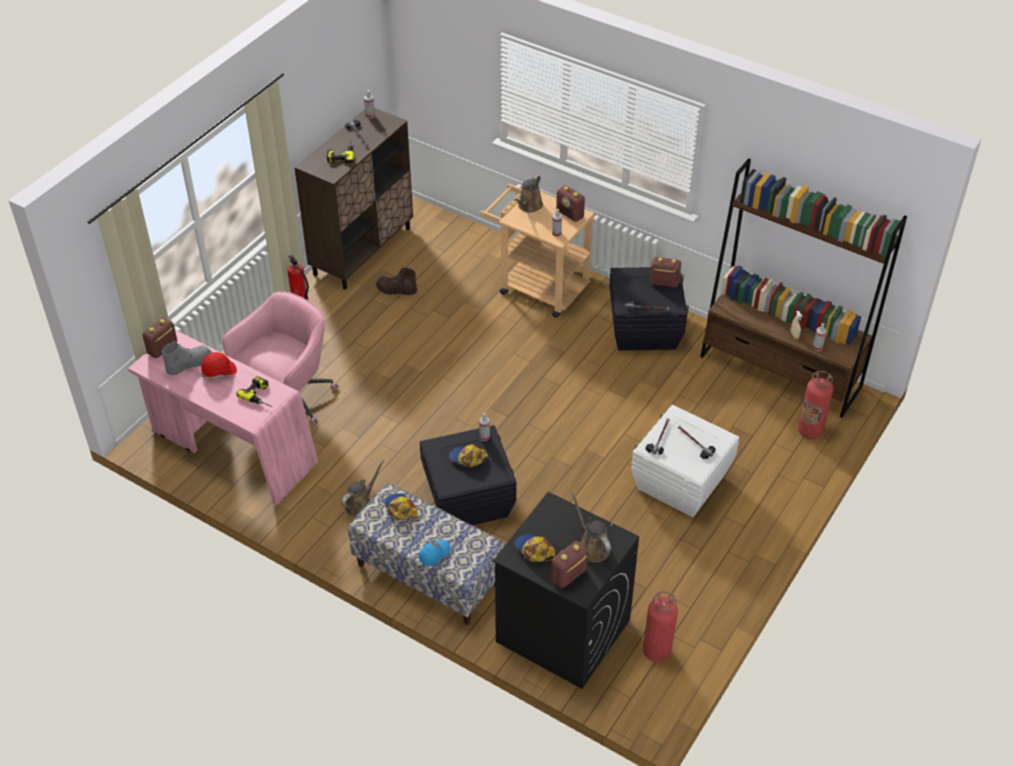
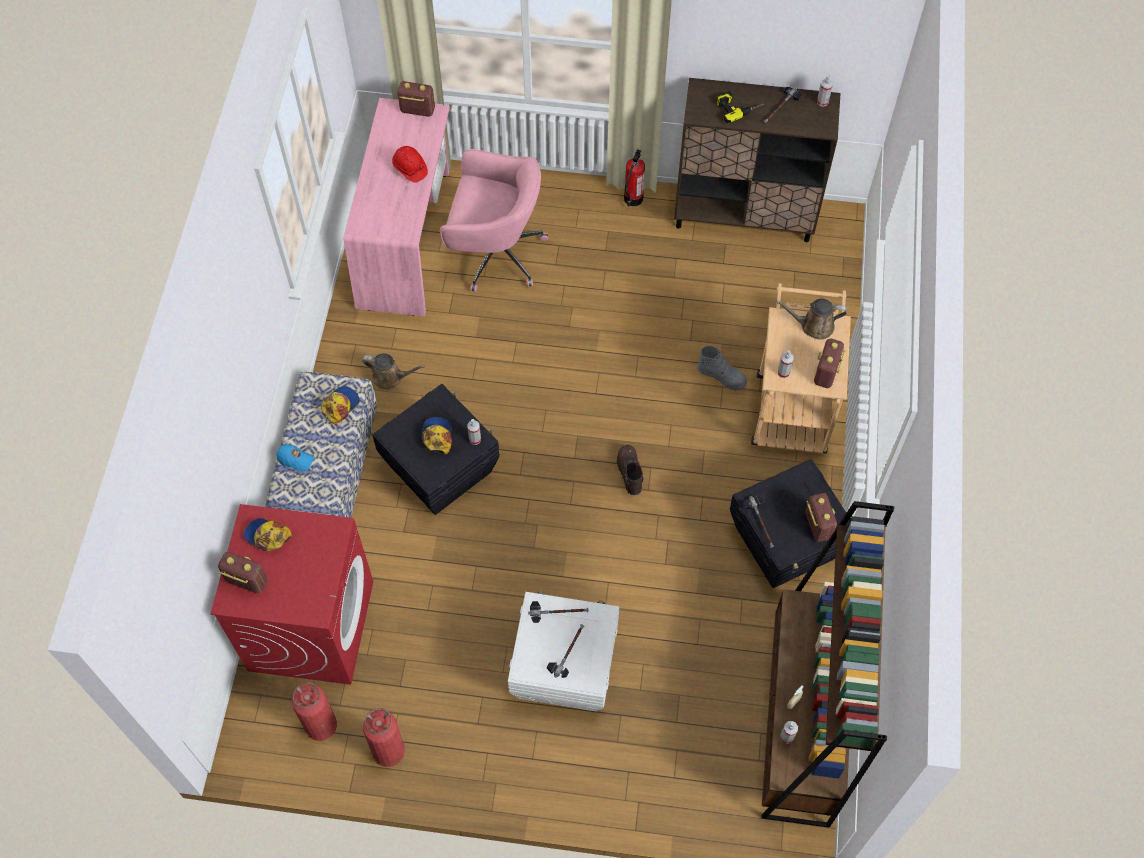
camera: 65 degrees right, 15 degrees up
(189, 364) = (408, 140): grey boot -> grey boot (722, 376)
(261, 395) = (396, 217): power drill -> none
(396, 290) = (702, 274): brown boot -> brown boot (629, 472)
(534, 550) = (267, 536): cap -> cap turned 90 degrees counterclockwise
(562, 630) = (311, 624): black washing machine -> red washing machine
(592, 546) = (294, 588): brown watering can -> none
(810, 431) = (718, 786): fire extinguisher -> fire extinguisher (389, 751)

